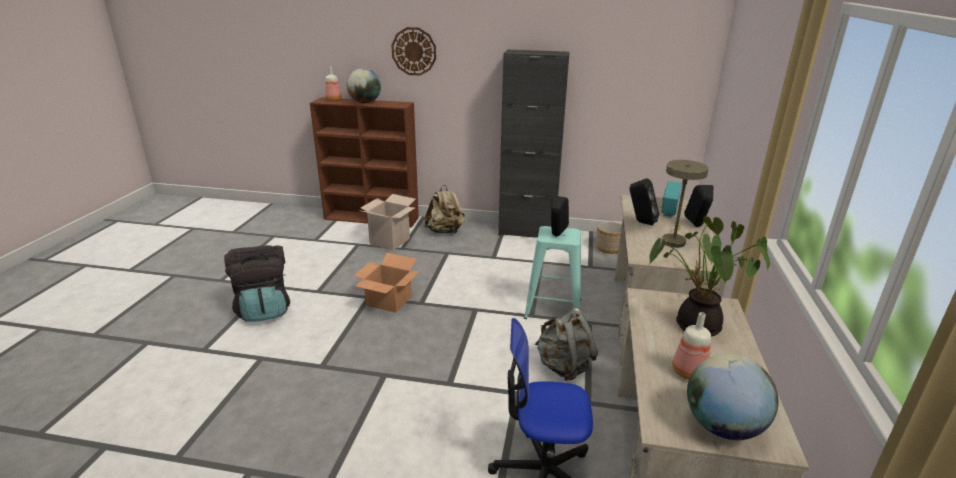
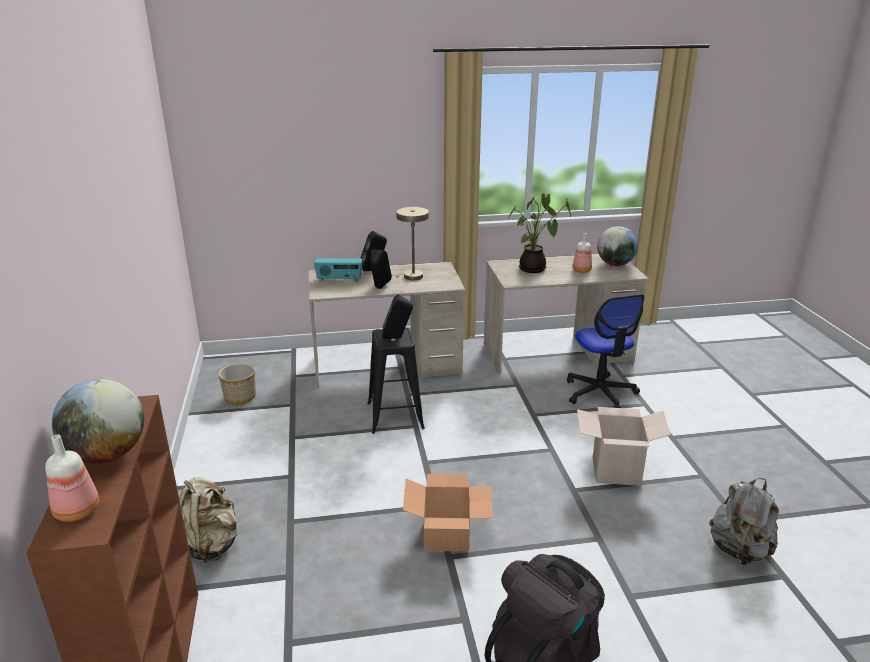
camera: 110 degrees left, 0 degrees up
(390, 241) = (265, 601): cardboard box -> cardboard box (616, 471)
(414, 51) = (68, 303): wall clock -> none
(527, 232) = (199, 462): black cabinet -> none
(553, 308) = (395, 415): turquoise stool -> black stool
(563, 367) = (483, 399): grey backpack -> grey backpack (739, 550)

